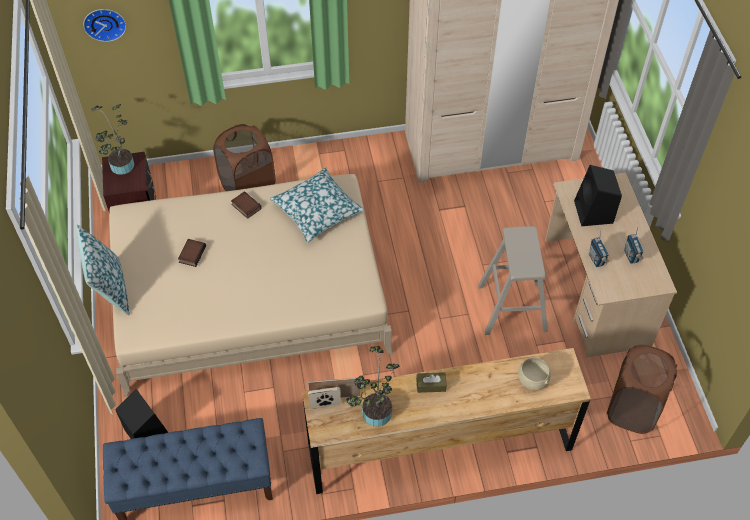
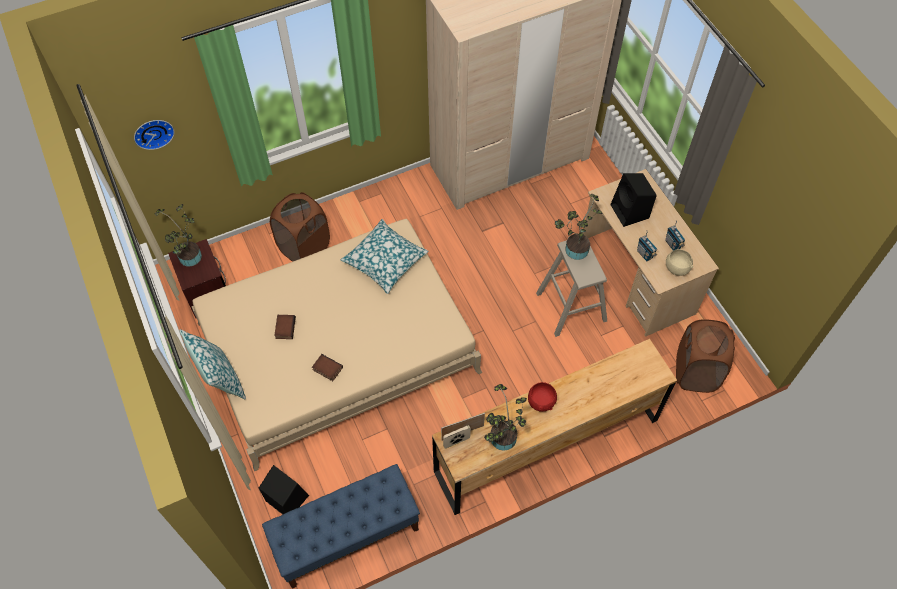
camera: 15 degrees left, 5 degrees up
(245, 207) = (318, 271): book -> book (326, 369)
(431, 385) = (541, 401): brown tissue box -> red bowl
(518, 238) = (574, 250): none -> potted plant
(532, 380) = (624, 376): beige bowl -> beige bowl (676, 268)

